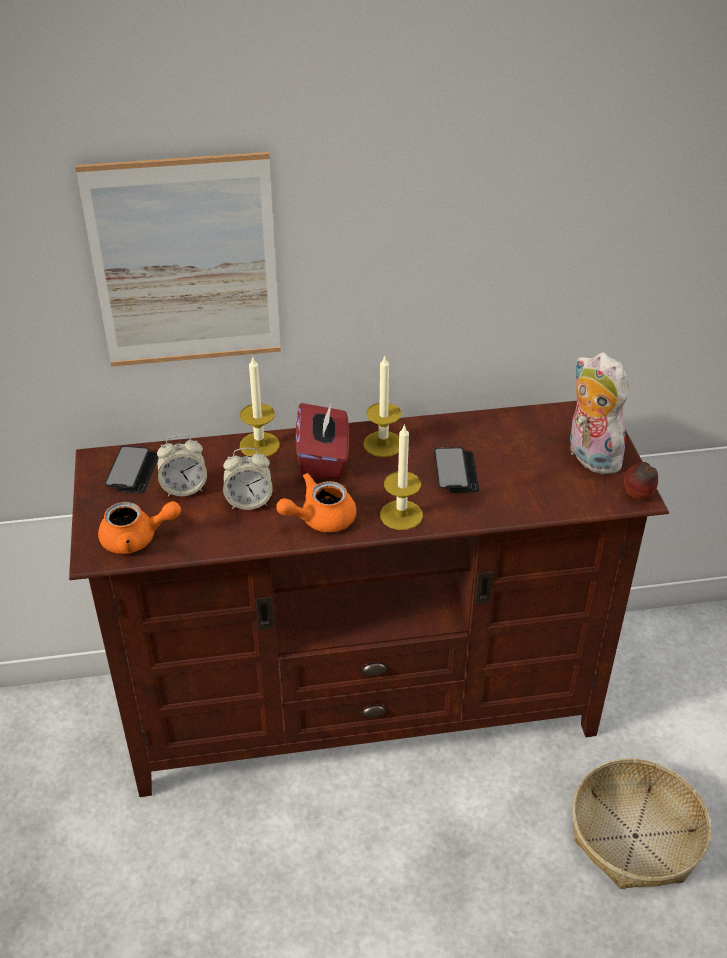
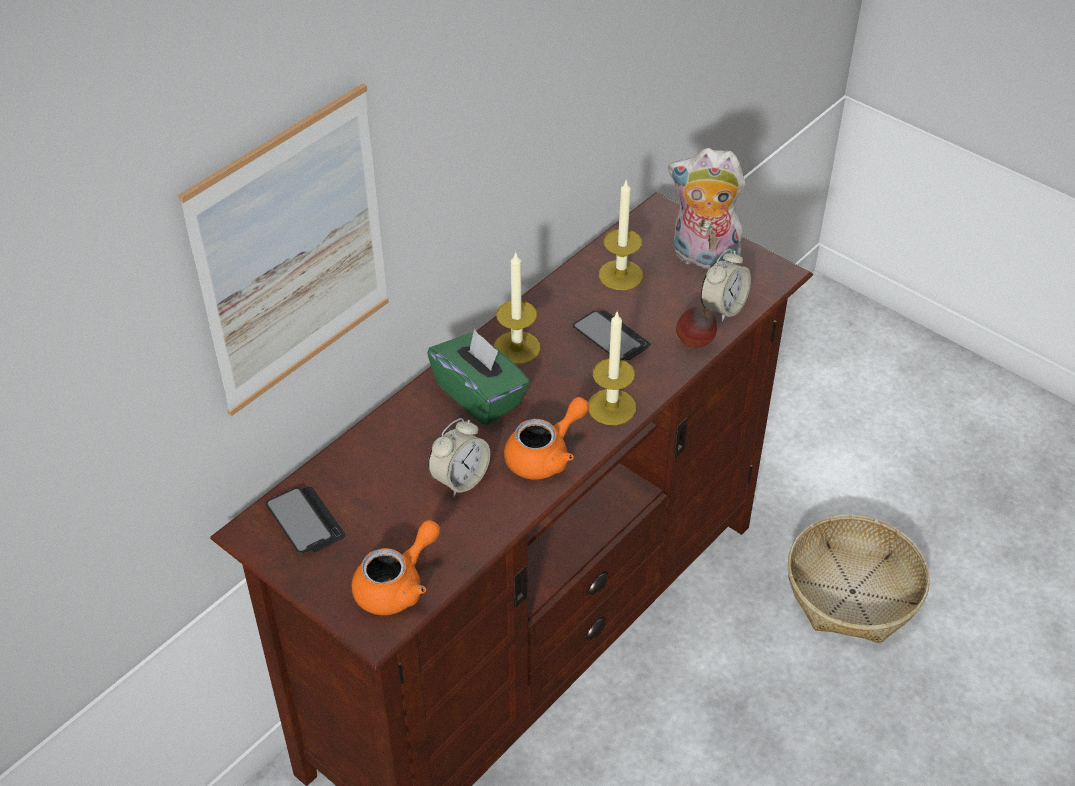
camera: 40 degrees left, 5 degrees up
(184, 488) = (380, 506): alarm clock -> alarm clock (723, 308)
(259, 445) = (401, 417): candle -> candle (620, 275)
(320, 519) = (545, 455): orange teapot -> orange teapot turned 150 degrees counterclockwise
(323, 459) = (480, 395): red tissue box -> green tissue box
(638, 497) = (778, 273): apple -> apple (695, 344)

